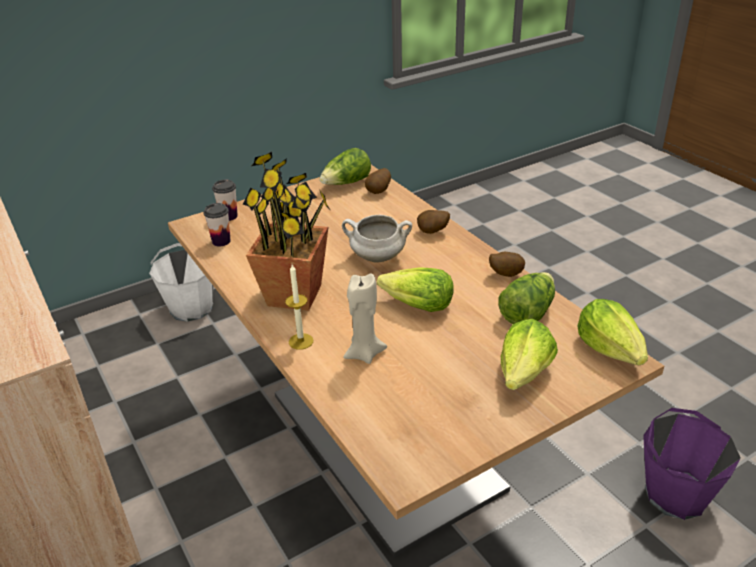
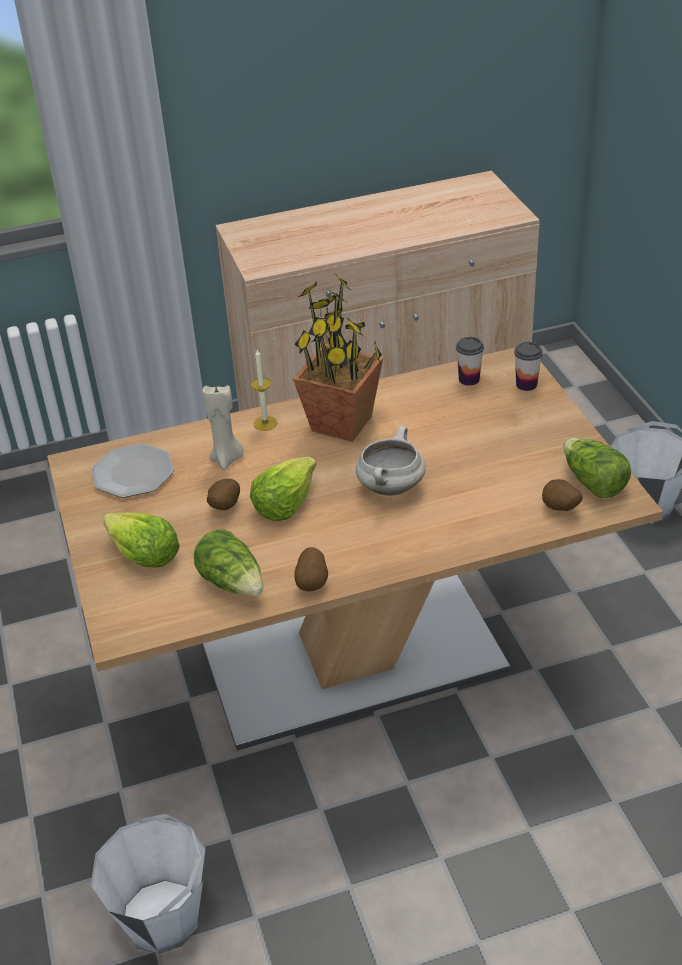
camera: 105 degrees right, 5 degrees up
(406, 416) = (133, 473): none -> plate
(433, 232) = (432, 540): potato -> potato (223, 507)
(610, 350) = (140, 629): lettuce -> none
(675, 494) = (163, 918): purple bucket -> white bucket

